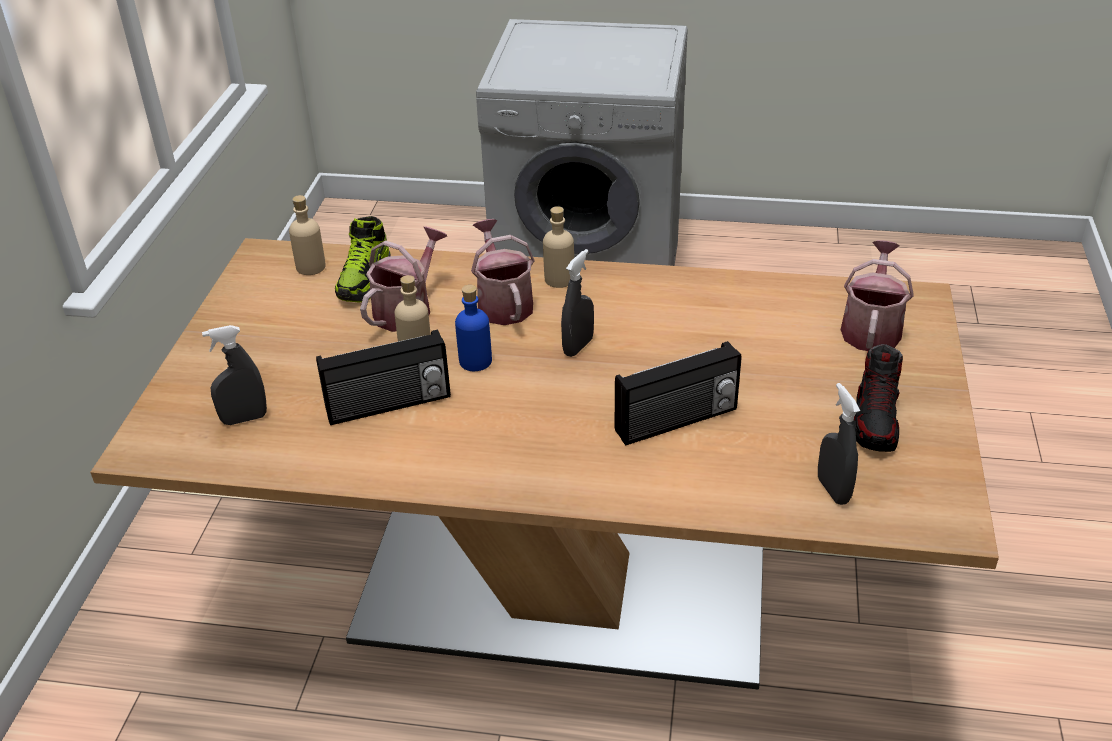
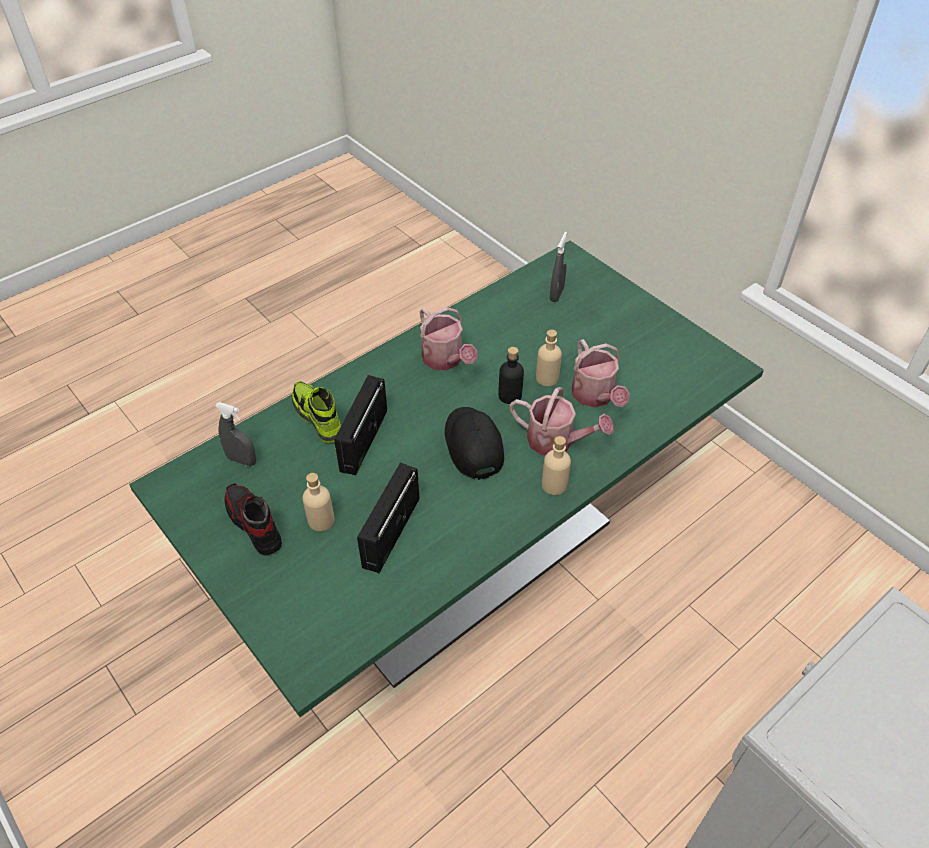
camera: 130 degrees right, 10 degrees up
(311, 267) = (692, 380): beige bottle -> beige bottle (321, 520)
(365, 280) = (650, 395): shoe -> shoe (318, 418)
(389, 405) = (509, 344): radio -> radio (389, 532)
(475, 361) = (510, 395): blue bottle -> black bottle
(563, 591) = (464, 556): beige dining table -> green dining table
(578, 347) = (473, 445): grey spray bottle -> black cap
(871, 328) = (317, 605): watering can -> watering can (445, 360)

